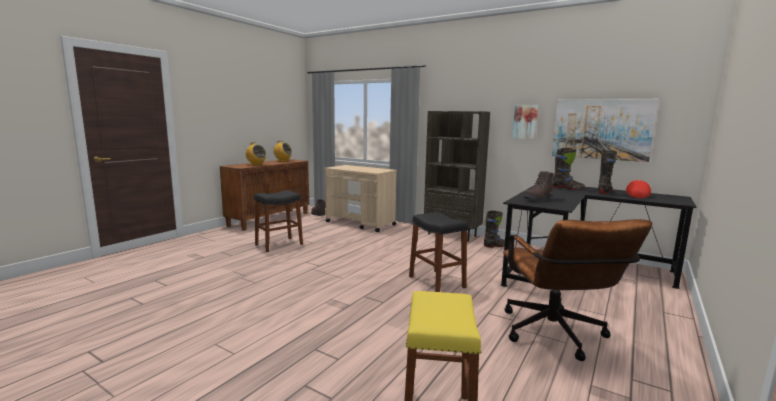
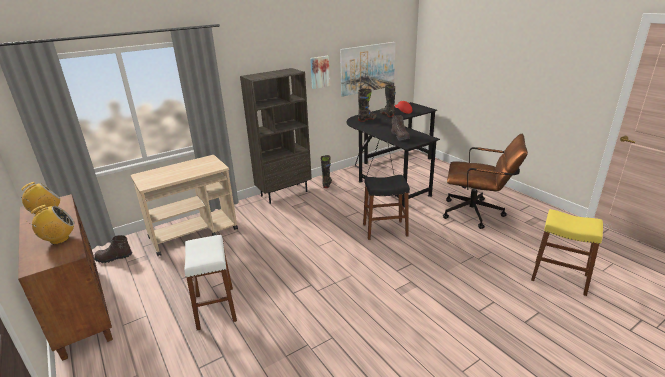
camera: 65 degrees left, 15 degrees up
(279, 244) = (215, 308): black stool -> white stool

